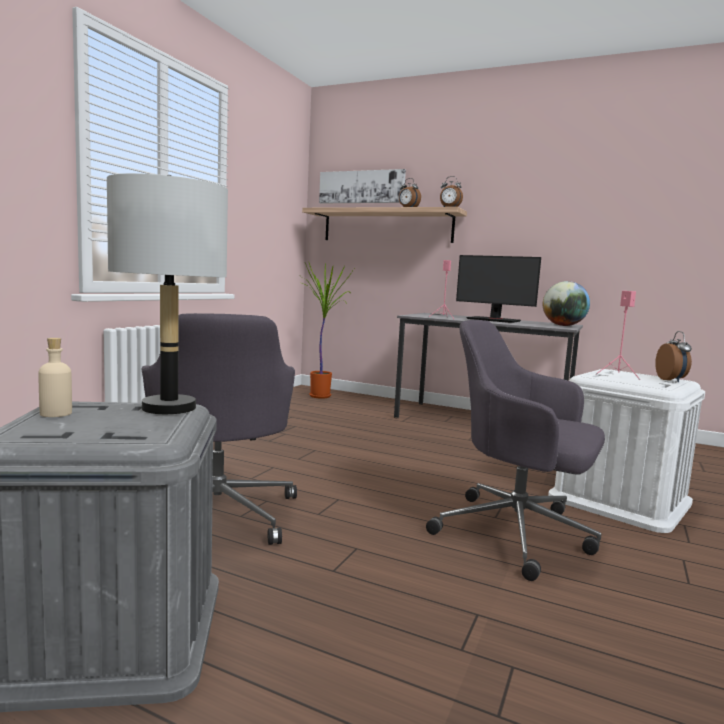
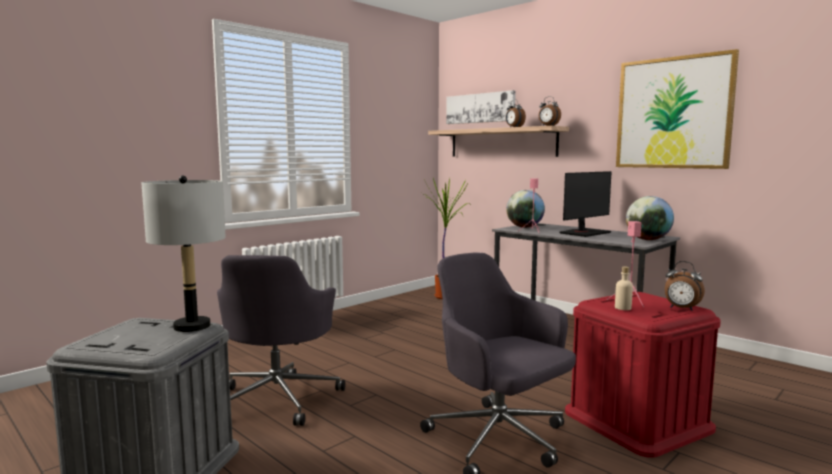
camera: 20 degrees right, 0 degrees up
(56, 413) = (123, 328): beige bottle -> beige bottle (623, 308)
(426, 315) = (524, 227): none -> globe
(494, 320) = (584, 233): monitor -> monitor turned 90 degrees counterclockwise
(579, 201) = (673, 113): none -> picture
(620, 499) = (637, 420): white storage box -> red storage box
(672, 380) = (681, 308): alarm clock -> alarm clock turned 105 degrees clockwise

